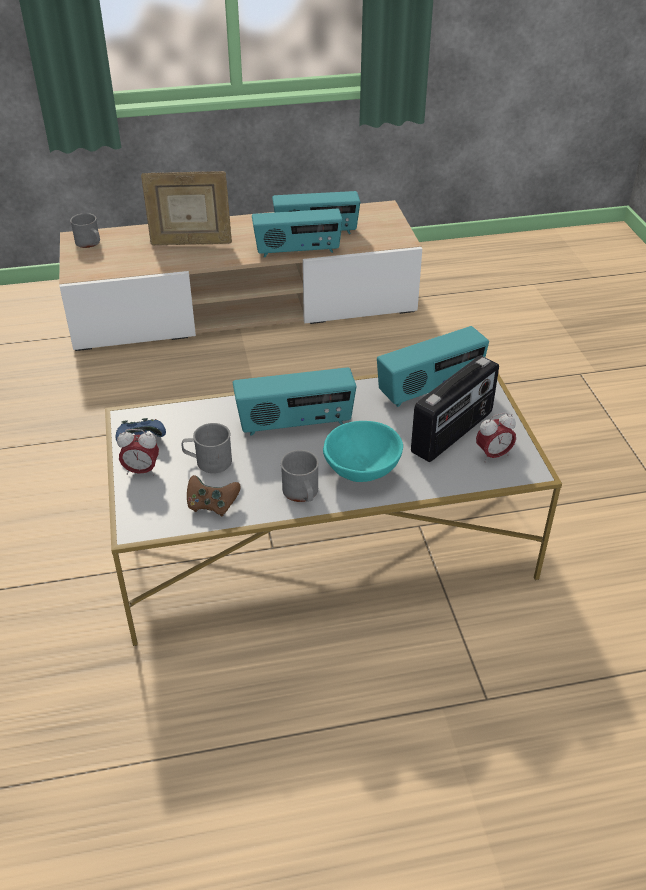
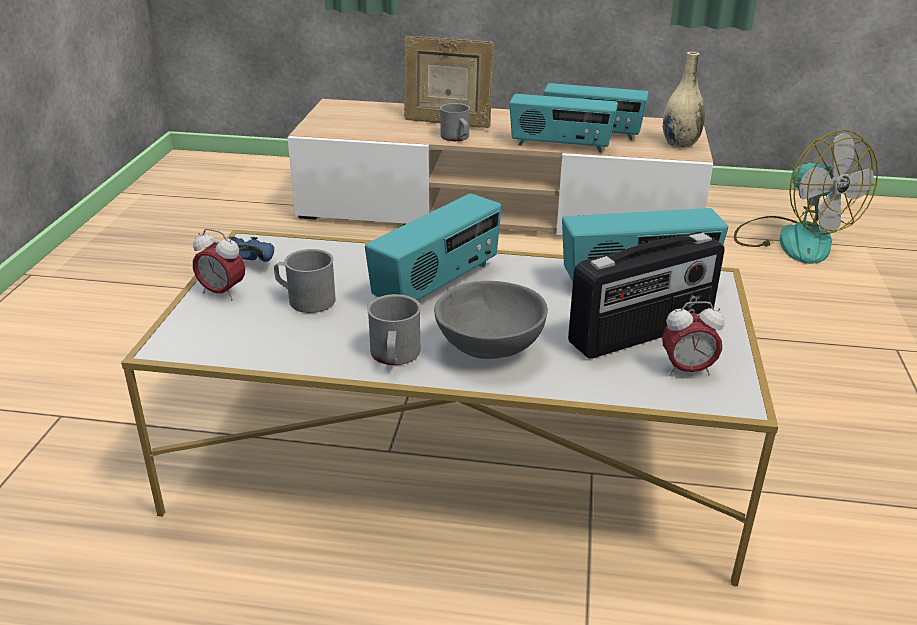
camera: 20 degrees right, 10 degrees down
(90, 243) = (344, 110): grey mug -> grey mug (457, 138)
(212, 505) = (274, 343): brown game controller -> none
(295, 424) = (438, 284): radio -> radio turned 60 degrees counterclockwise
(362, 472) = (490, 350): turquoise bowl -> grey bowl
(389, 231) = (680, 144): none -> beige vase
(480, 288) = (792, 239): none -> fan

